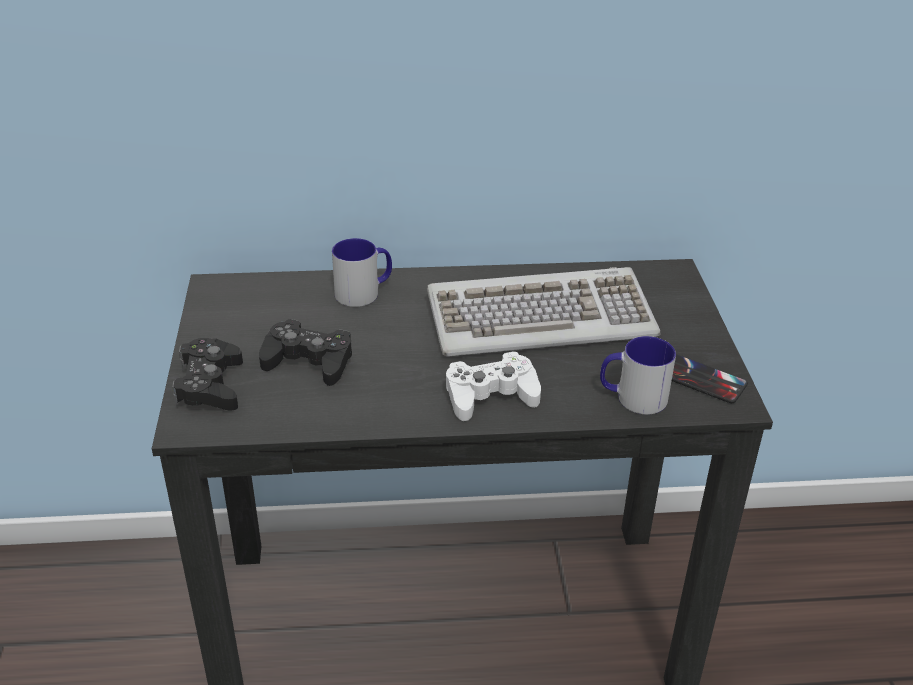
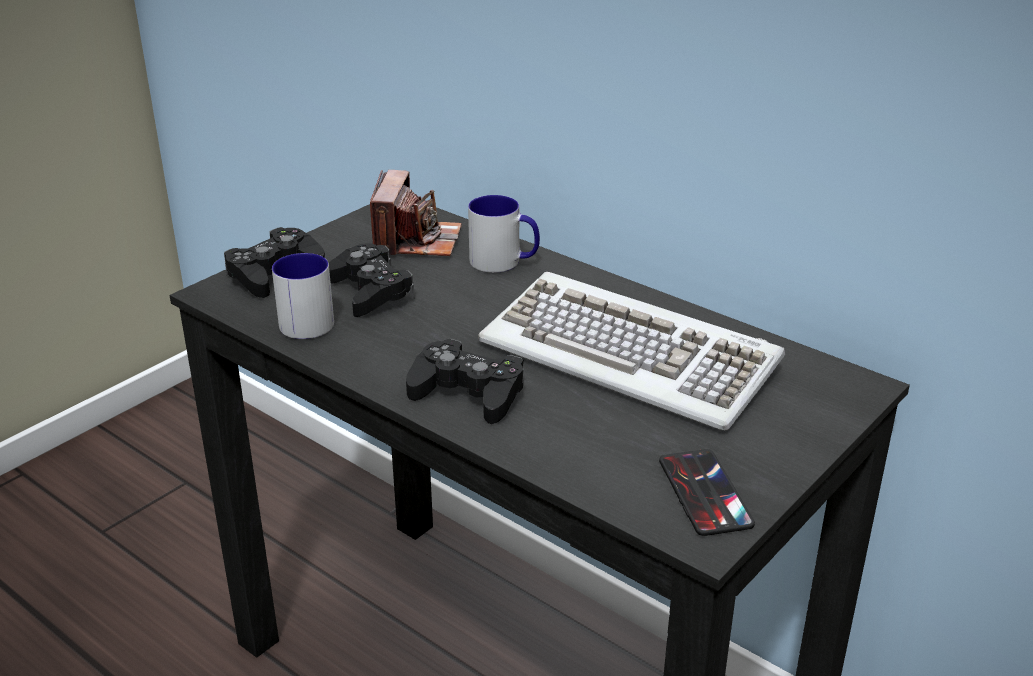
camera: 45 degrees right, 5 degrees down
(276, 306) = (416, 241): none -> camera
(490, 395) = (468, 392): white game controller -> black game controller
(632, 397) = (598, 468): mug -> mug (301, 320)

